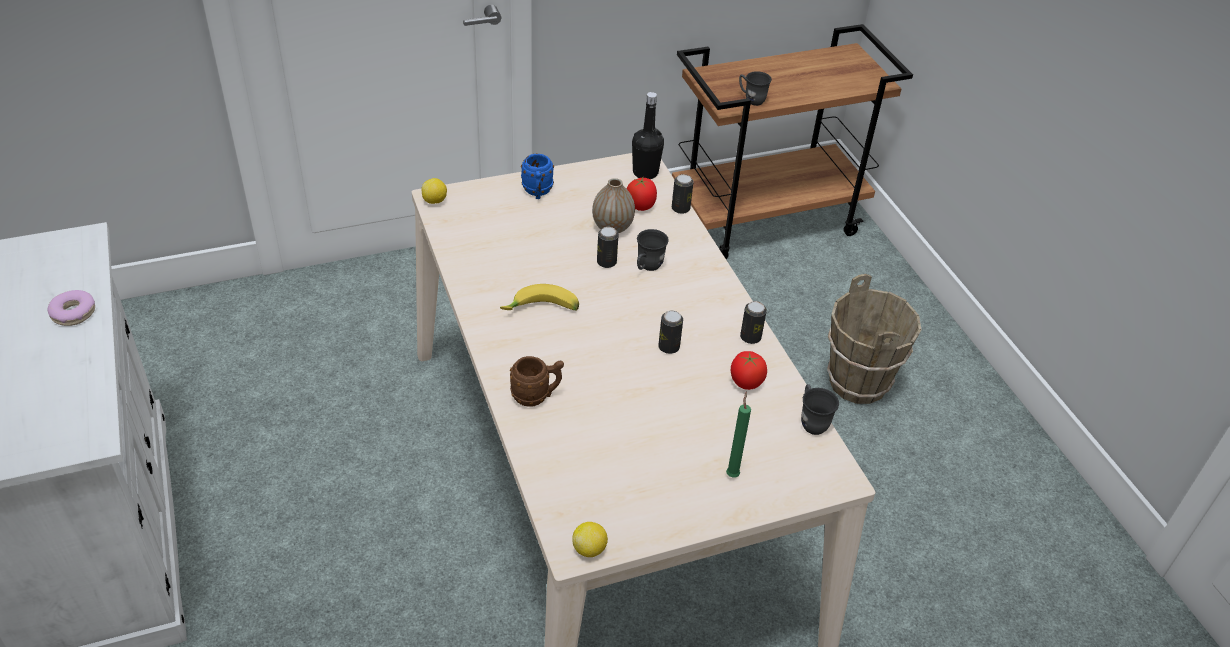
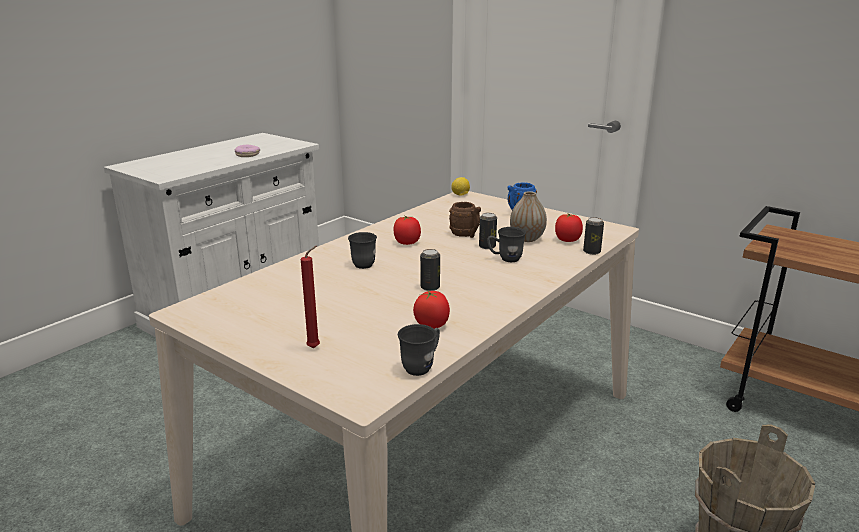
camera: 60 degrees right, 20 degrees down
(536, 396) = (322, 262): brown mug -> brown mug (466, 235)
(542, 310) = (407, 243): banana -> tomato
(589, 549) = (186, 316): lemon -> none
(645, 172) = (606, 232): black bottle -> none
(732, 474) = (315, 347): green candle -> red candle
(750, 337) = (489, 313): can -> none
(751, 99) = (796, 252): grey mug -> grey mug (364, 263)

